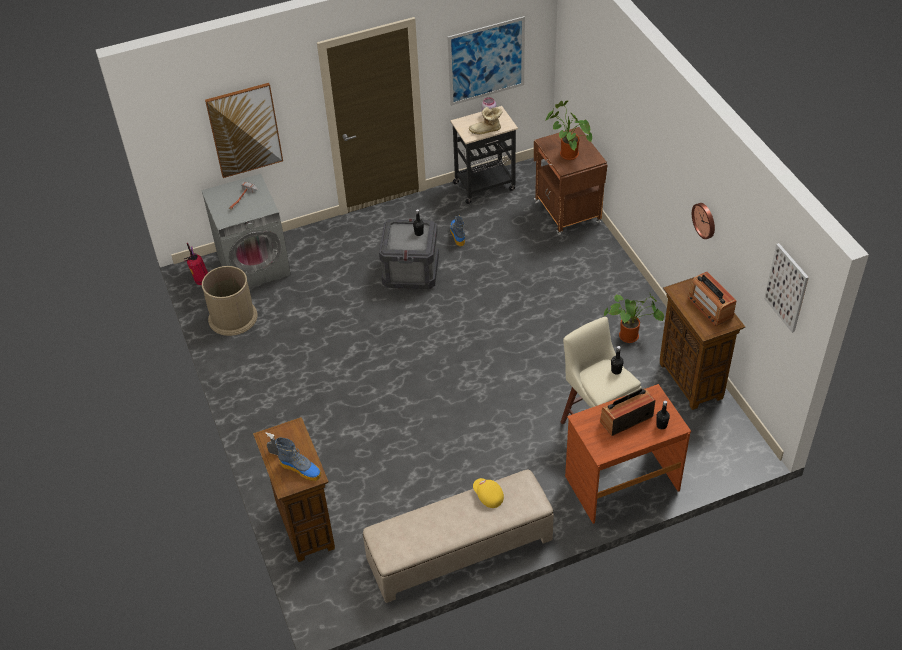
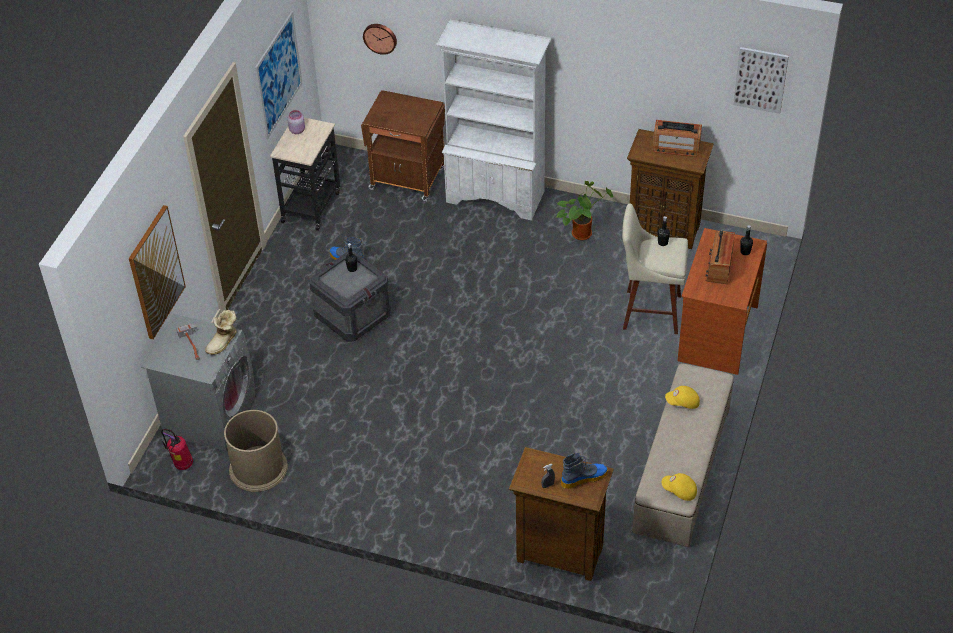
camera: 50 degrees left, 0 degrees up
(395, 550) = (679, 491): none -> yellow cap
(486, 131) = (313, 143): boot -> boot (223, 342)
(567, 154) = (405, 117): potted plant -> none
(608, 266) = (495, 196): none -> white bookcase
(705, 220) = (623, 80): wall clock -> wall clock (380, 37)

